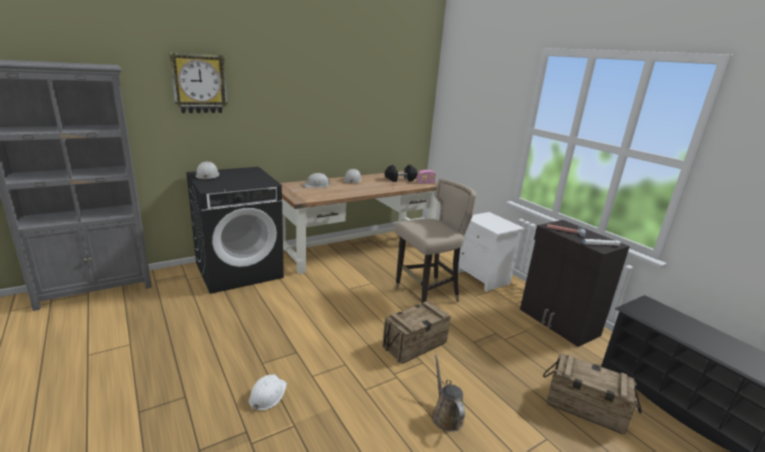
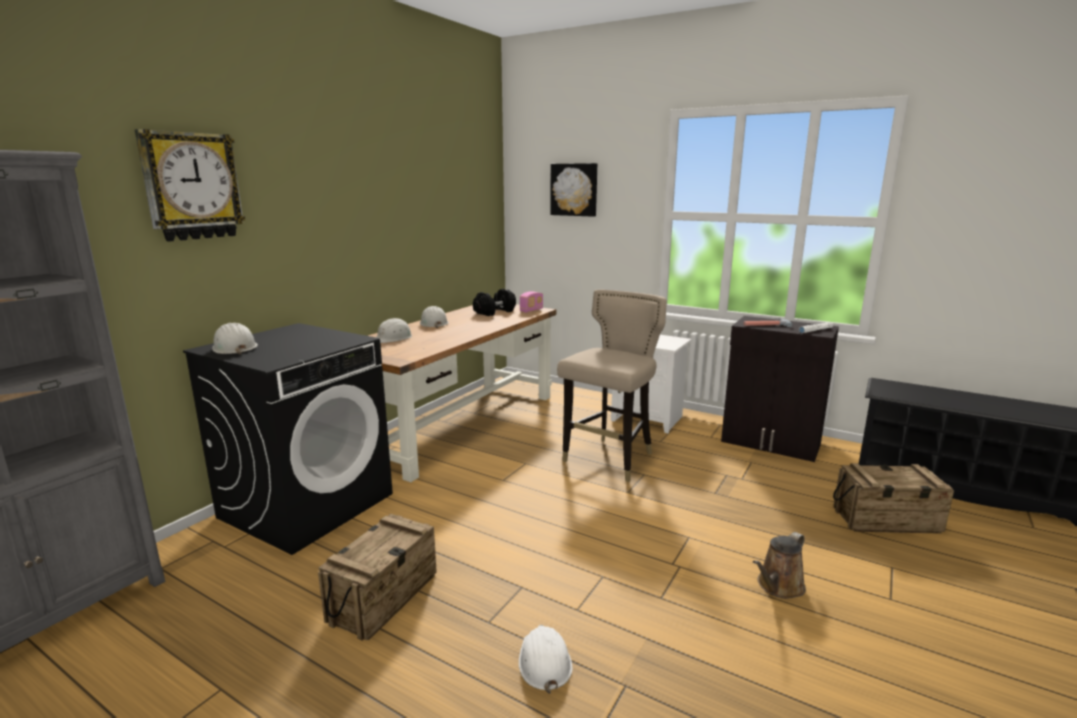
camera: 25 degrees left, 5 degrees down
(414, 345) = (657, 520): crate -> crate (383, 597)
(446, 415) = (778, 586): brown watering can -> brown watering can turned 90 degrees counterclockwise
(475, 101) = (574, 189): none -> picture

